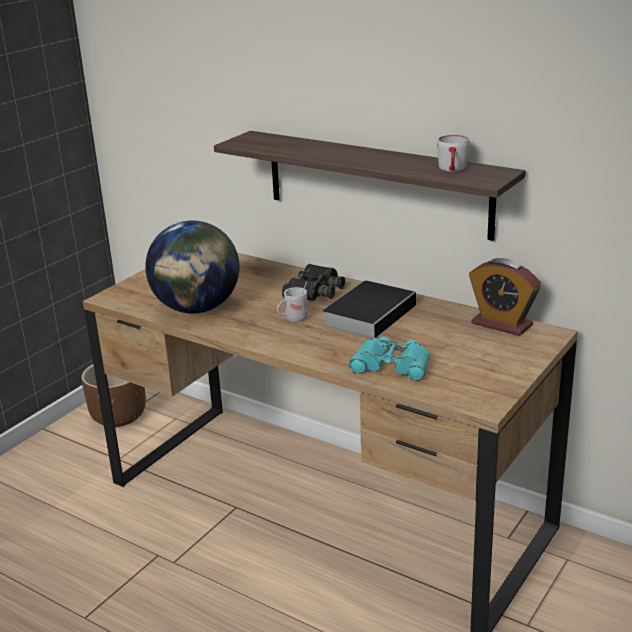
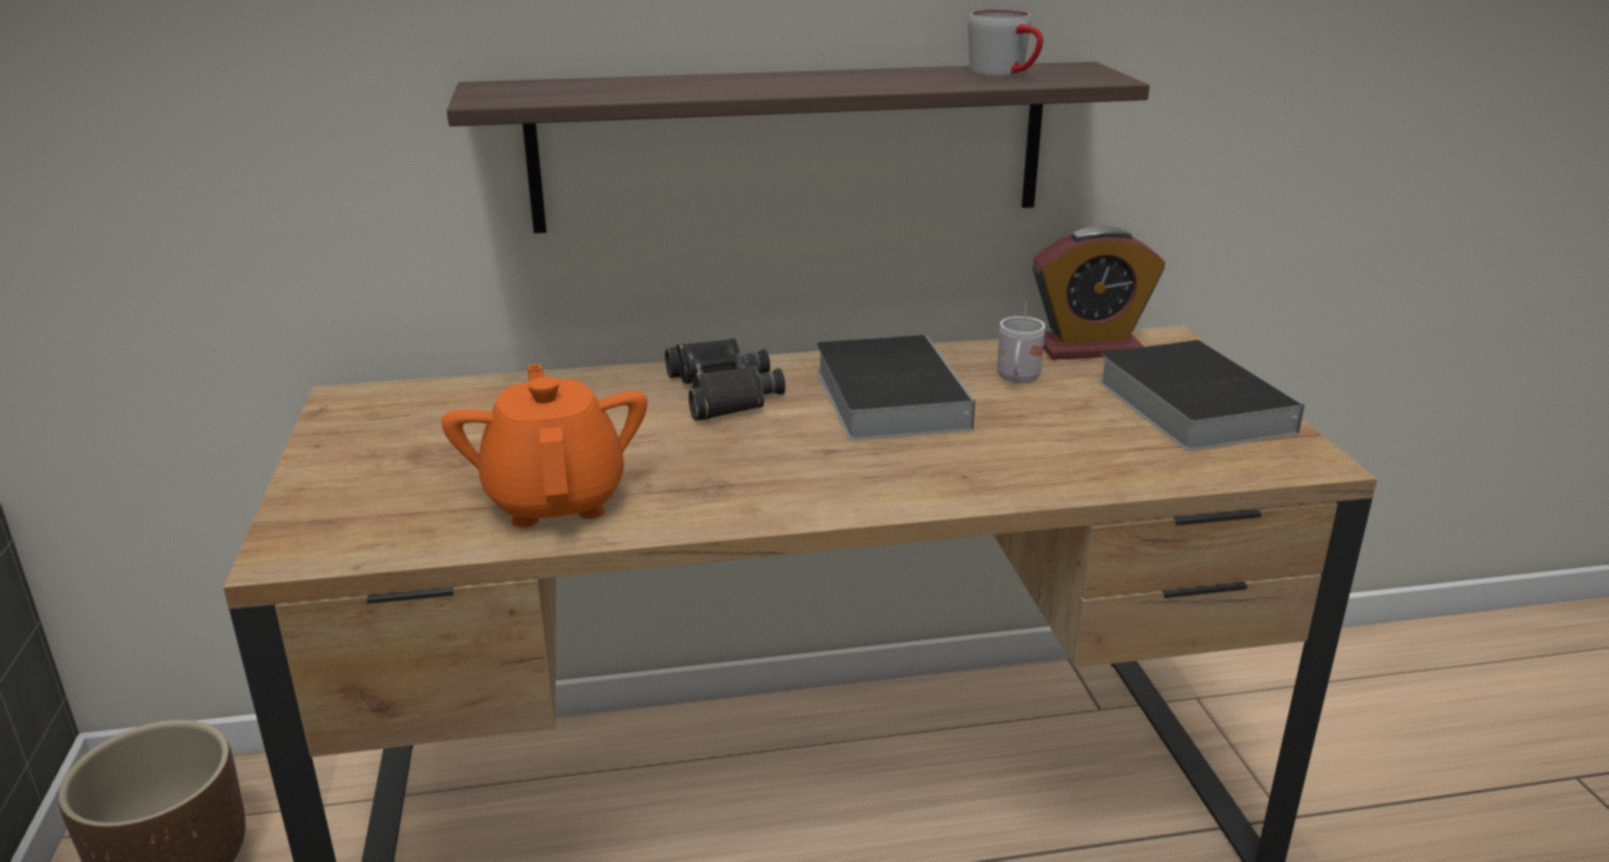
camera: 45 degrees left, 0 degrees up
(197, 309) = (556, 499): globe -> orange teapot
(293, 319) = (783, 450): white mug -> white mug (1017, 380)
(391, 365) = (1083, 459): turquoise binoculars -> none
(488, 363) = (1187, 403): none -> book

